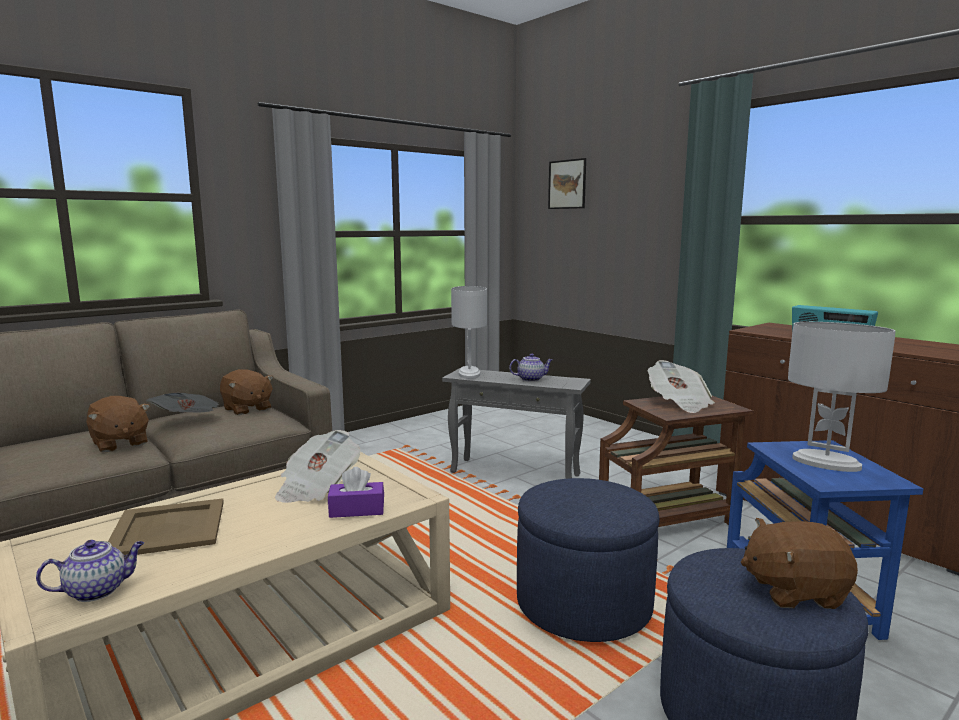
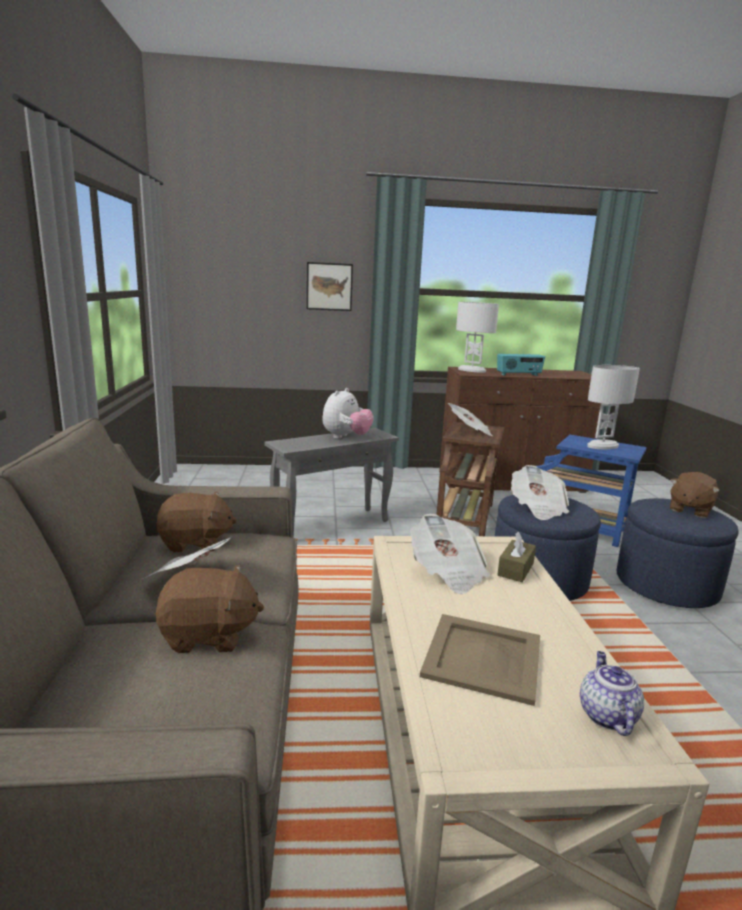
camera: 55 degrees left, 5 degrees up
(357, 510) = (515, 569): purple tissue box -> brown tissue box
(468, 374) = (293, 445): white table lamp -> white table lamp (471, 370)
(531, 379) = (346, 437): teapot -> plush toy
(567, 184) = (233, 246): picture -> picture (329, 286)
(569, 495) = (537, 508): none -> newspaper

